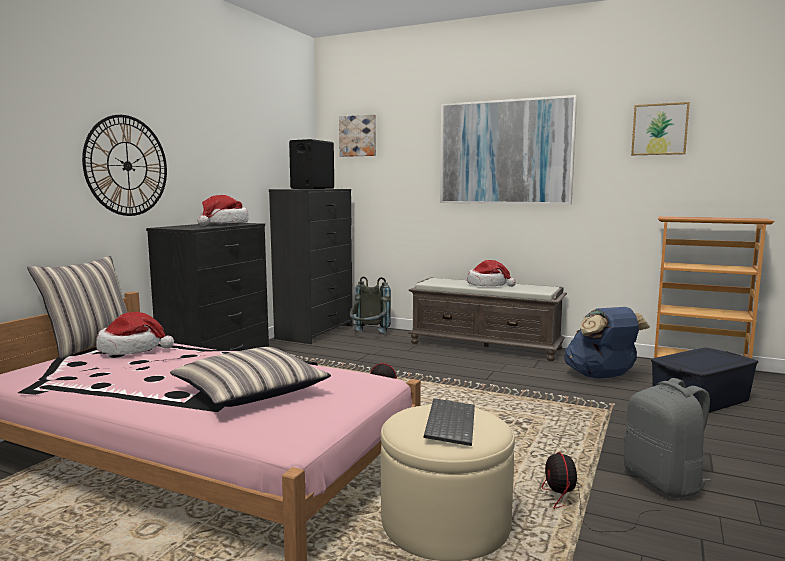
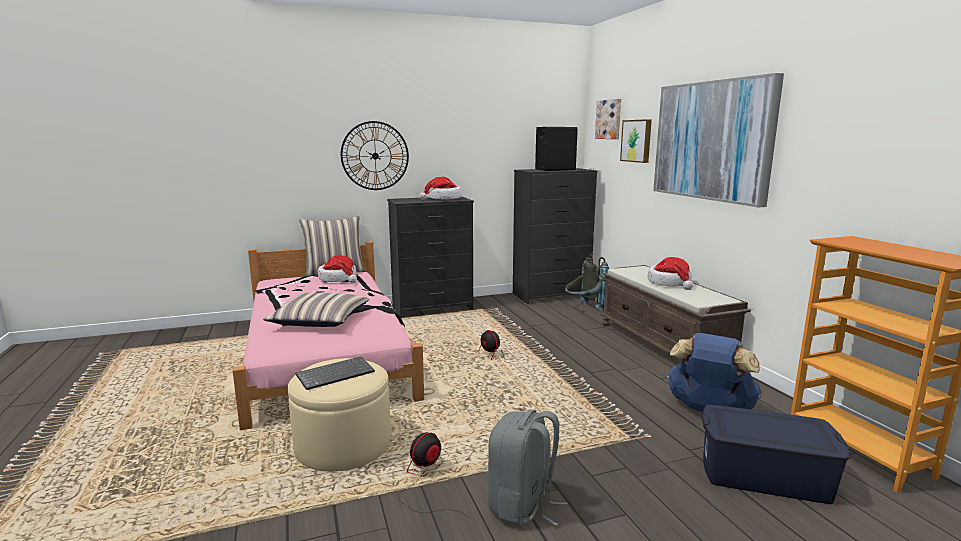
camera: 45 degrees right, 5 degrees up
(659, 129) = (872, 117): picture -> picture (637, 141)

